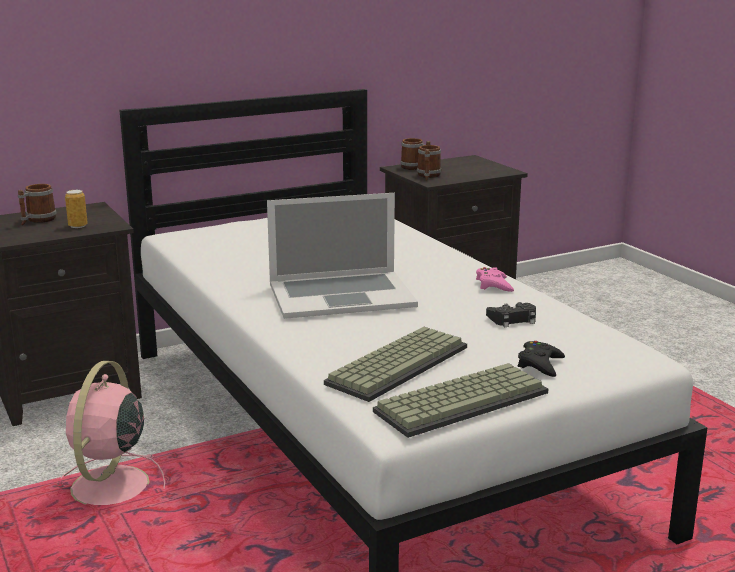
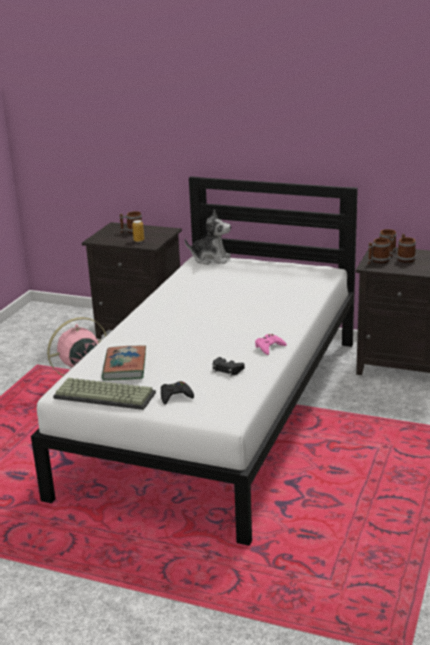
camera: 50 degrees right, 5 degrees up
(186, 233) = (211, 259): none -> plush toy
(341, 295) = (187, 322): laptop -> none
(397, 364) = (125, 367): keyboard -> book
(445, 168) = (405, 258): none -> mug

